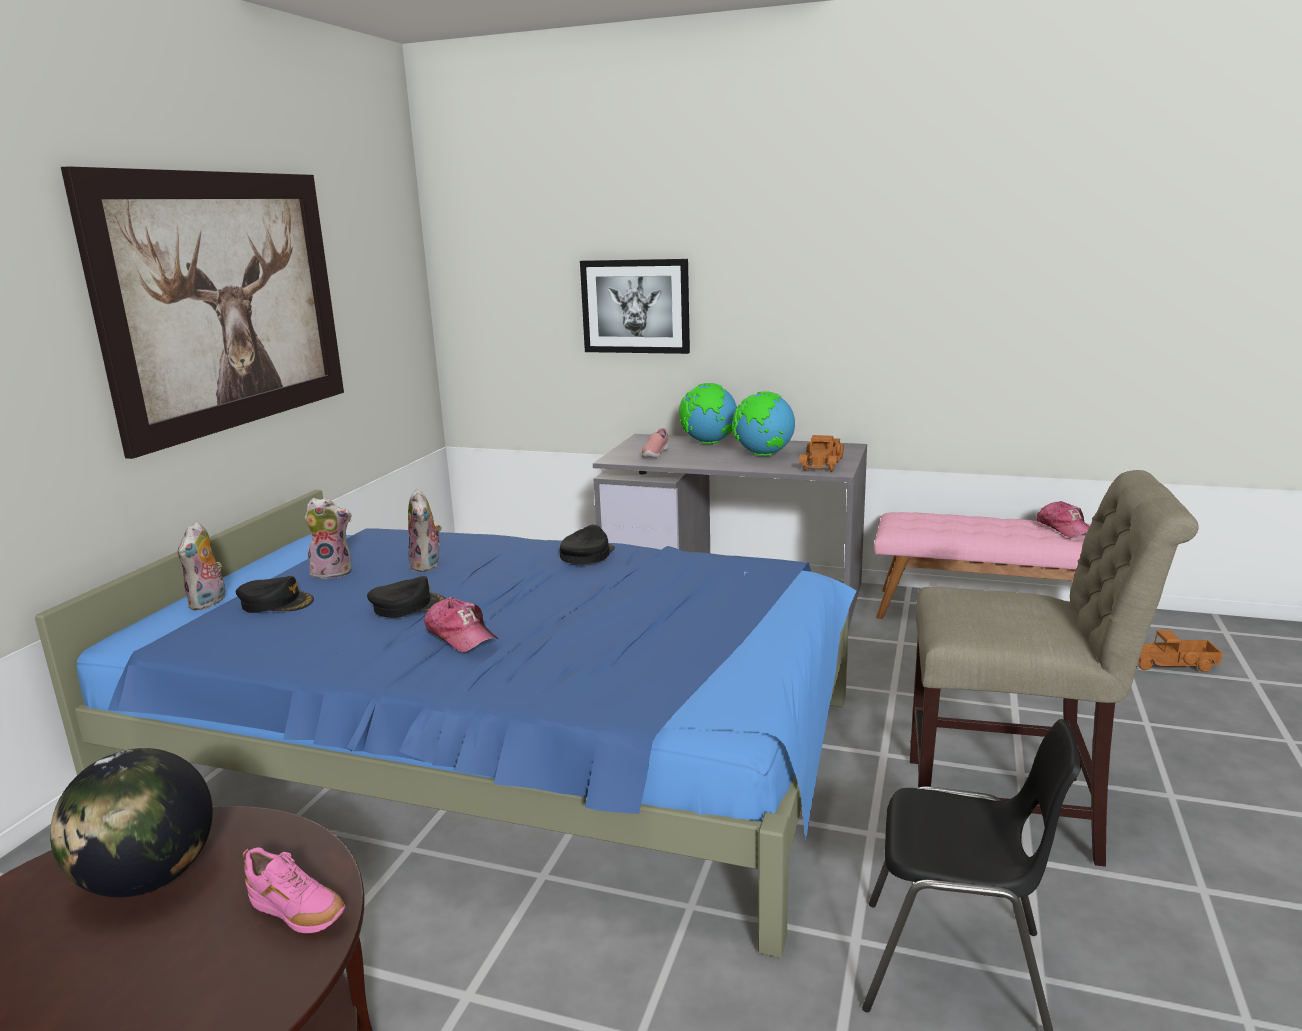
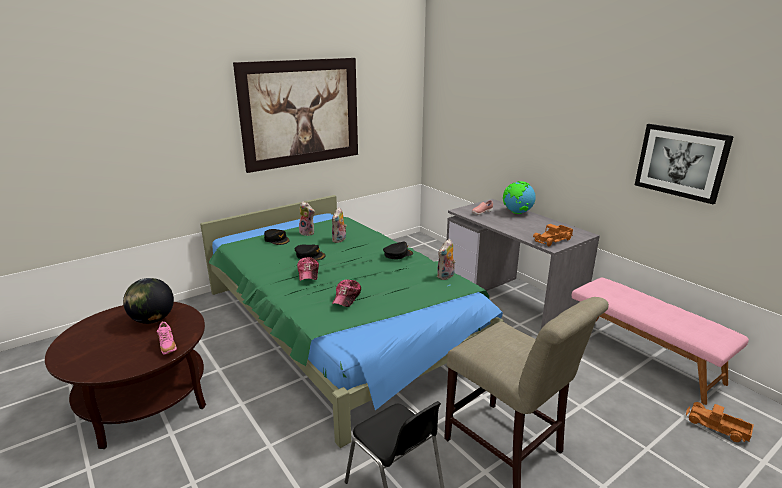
camera: 35 degrees right, 5 degrees up
(209, 603) = (262, 233): plush toy -> plush toy (446, 276)
(501, 750) = (340, 326): blue bed -> green bed
(635, 306) = (501, 133): picture -> picture (681, 162)
(763, 455) = (532, 227): globe -> none
(1064, 528) = (693, 321): cap -> cap (347, 297)

